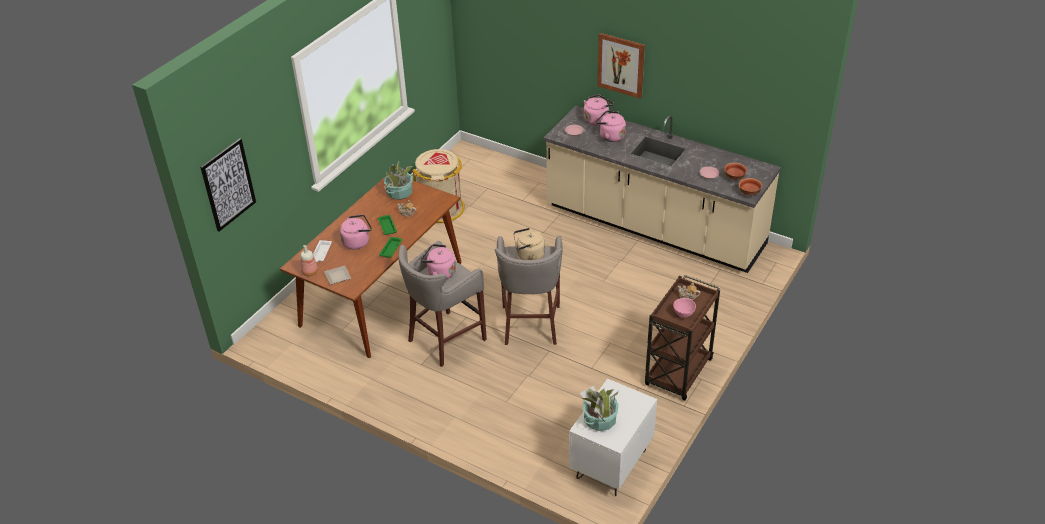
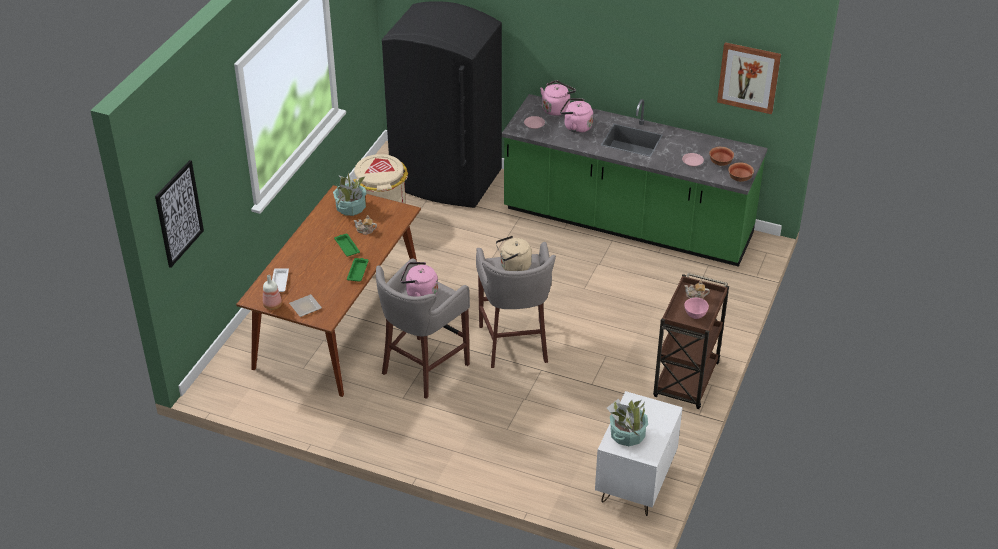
camera: 10 degrees left, 0 degrees up
(357, 242) = (317, 267): pink kettle -> none
(504, 177) = (446, 180): none -> black fridge
(621, 65) = (583, 46): picture -> picture (749, 77)
(654, 227) = (627, 224): beige counter -> green counter

